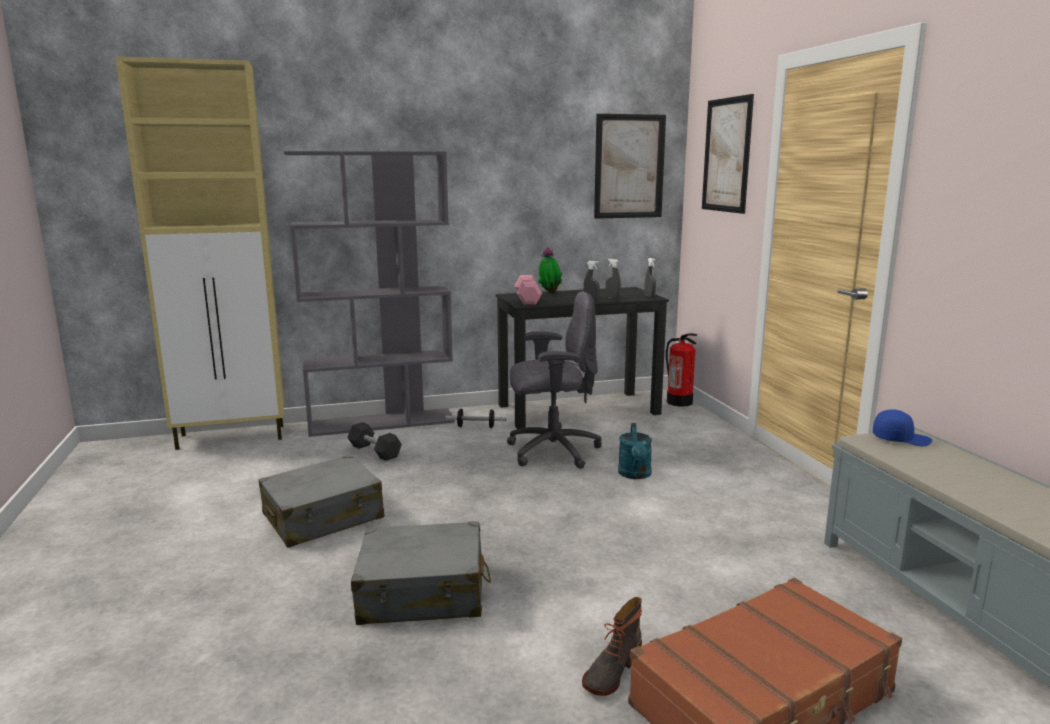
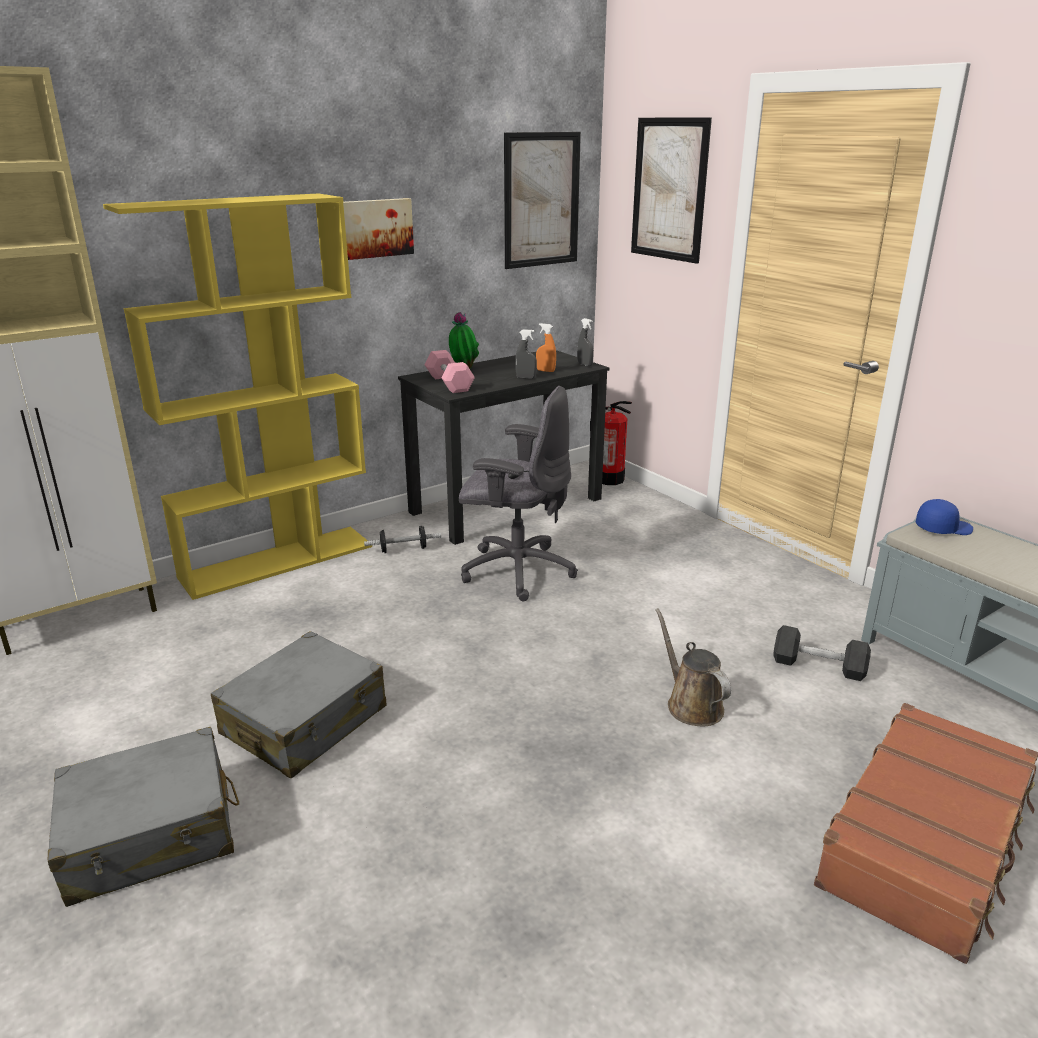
camera: 20 degrees left, 10 degrees up
(374, 451) = (300, 608): black dumbbell -> black dumbbell (818, 666)
(382, 422) = (278, 561): grey bookcase -> yellow bookcase
(423, 593) = (506, 803): grey suitcase -> grey suitcase (151, 834)
(482, 180) = (373, 228): none -> picture
(551, 451) = (516, 570): grey office chair -> grey office chair turned 45 degrees clockwise
(611, 671) = (771, 850): boot -> none
(612, 298) = (545, 371): grey spray bottle -> orange spray bottle
(624, 560) = (691, 704): none -> brown watering can
(635, 475) = (628, 588): turquoise watering can -> none

